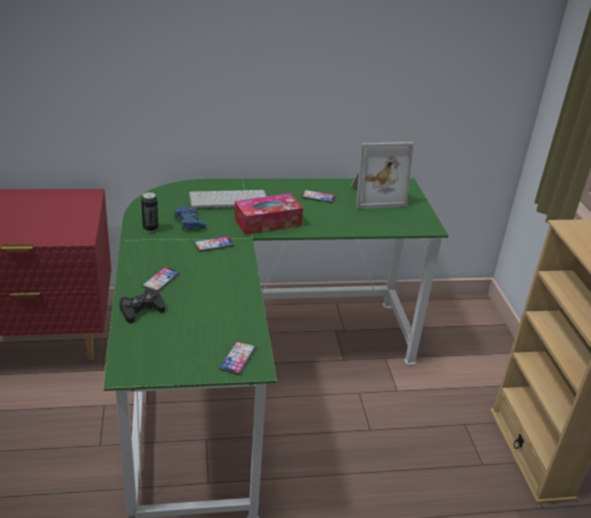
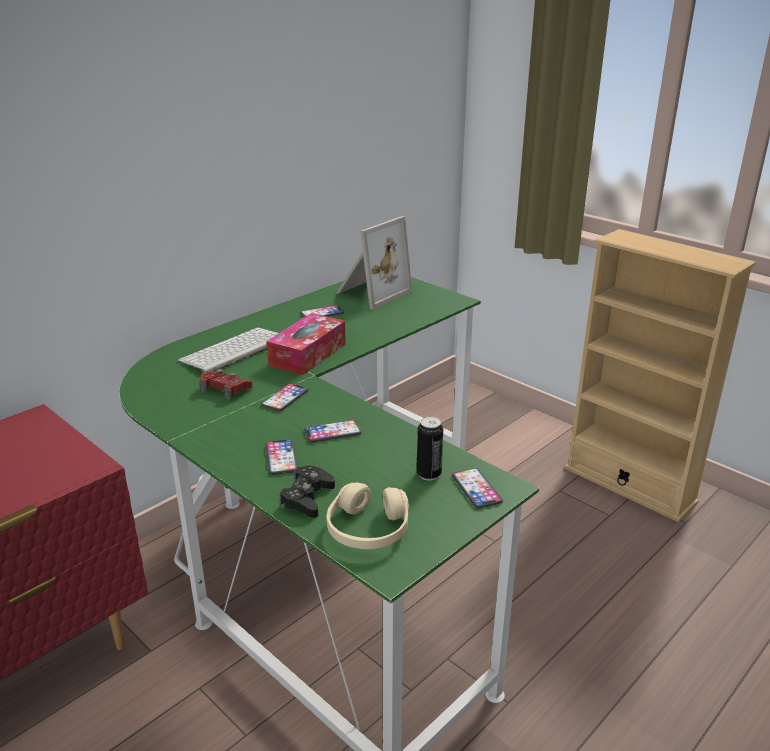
camera: 35 degrees left, 5 degrees down
(146, 345) = (368, 529): none -> beige headphones
(150, 228) = (188, 414): can -> can (429, 474)
(190, 223) = (225, 389): blue game controller -> red game controller
(209, 279) = (332, 432): none -> phone

